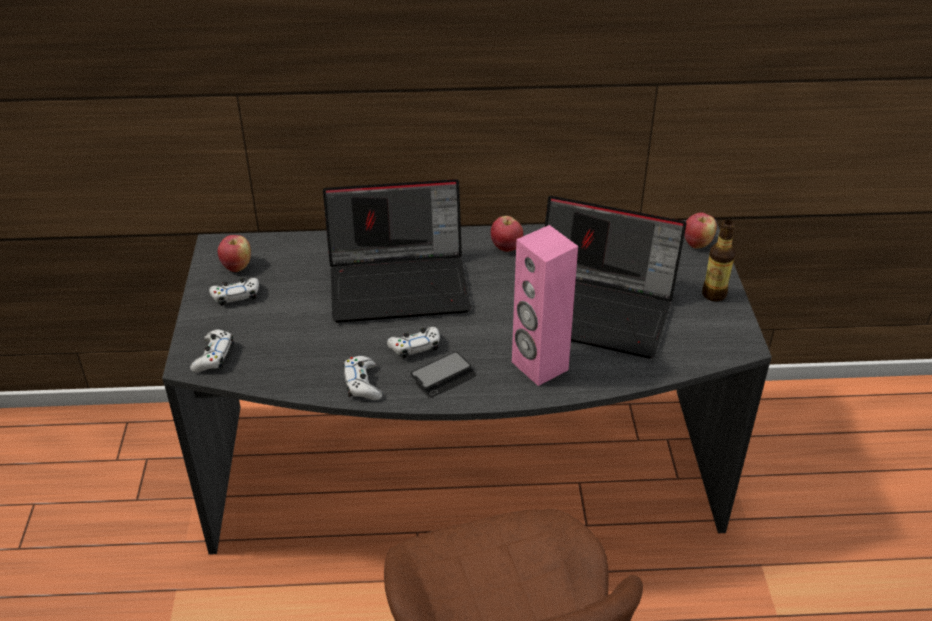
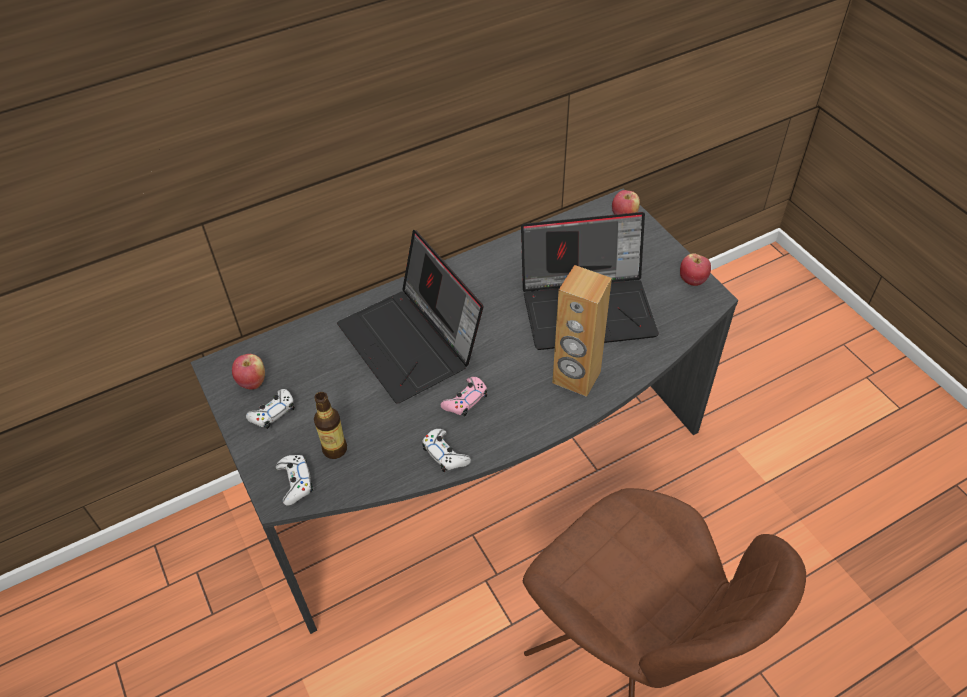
camera: 25 degrees left, 10 degrees up
(400, 283) = (412, 343): laptop -> laptop turned 90 degrees clockwise
(415, 346) = (465, 400): white game controller -> pink game controller
(443, 376) = (507, 419): phone -> none
(506, 247) = (477, 274): apple -> apple (692, 280)
(539, 366) = (576, 378): pink speaker -> brown speaker
(714, 294) = (665, 259): bottle -> bottle (335, 449)

